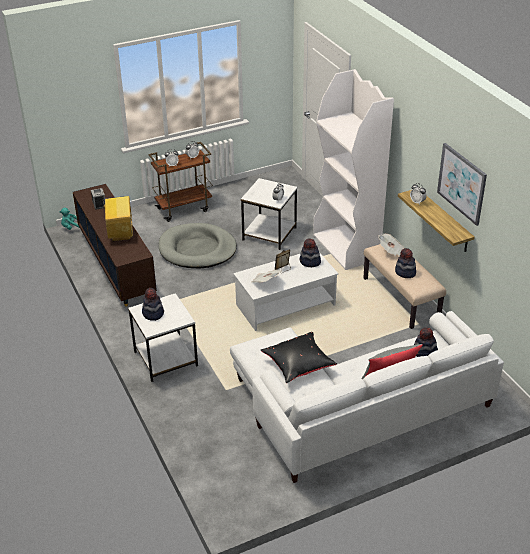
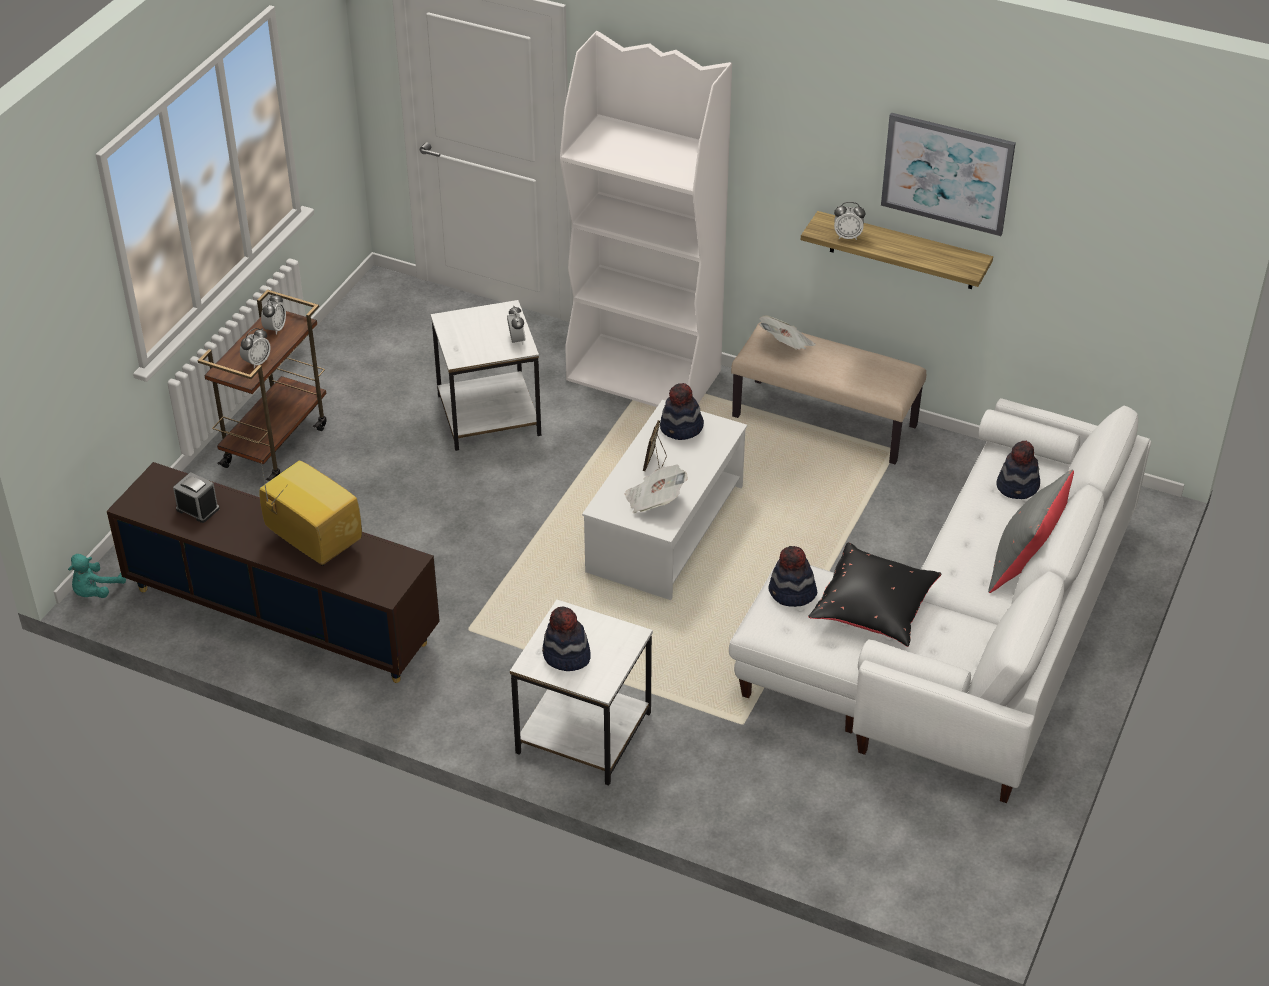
camera: 40 degrees left, 5 degrees up
(197, 249) = (396, 508): grey dog bed -> none
(405, 272) = (845, 371): hat -> hat (792, 593)

